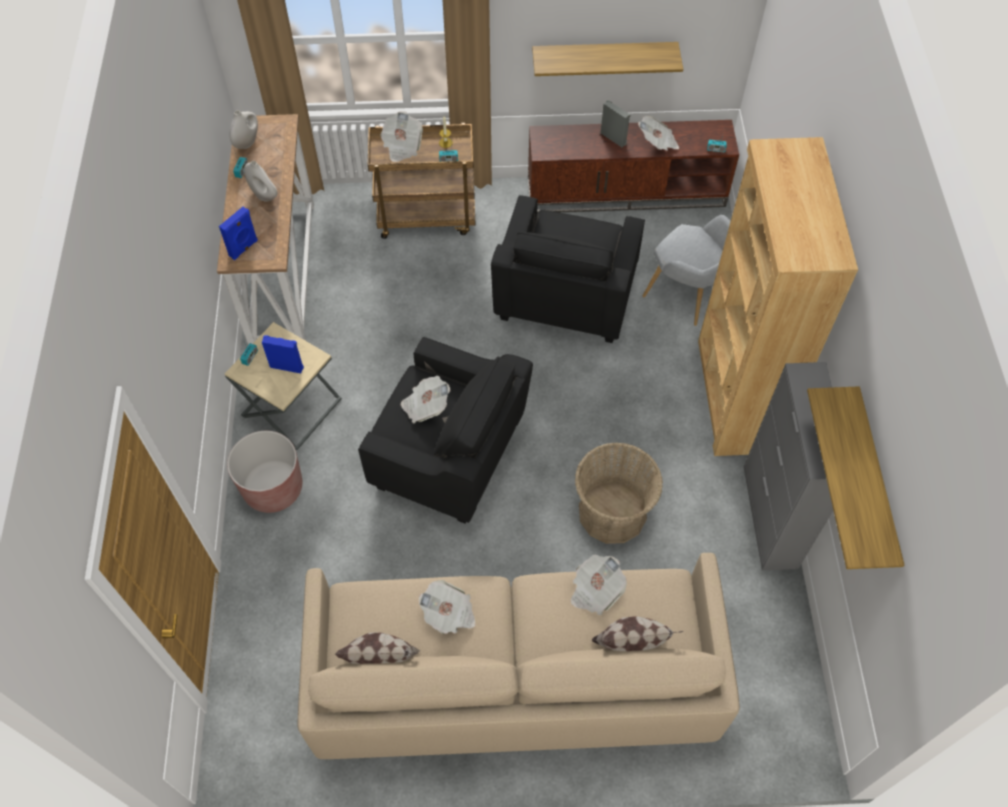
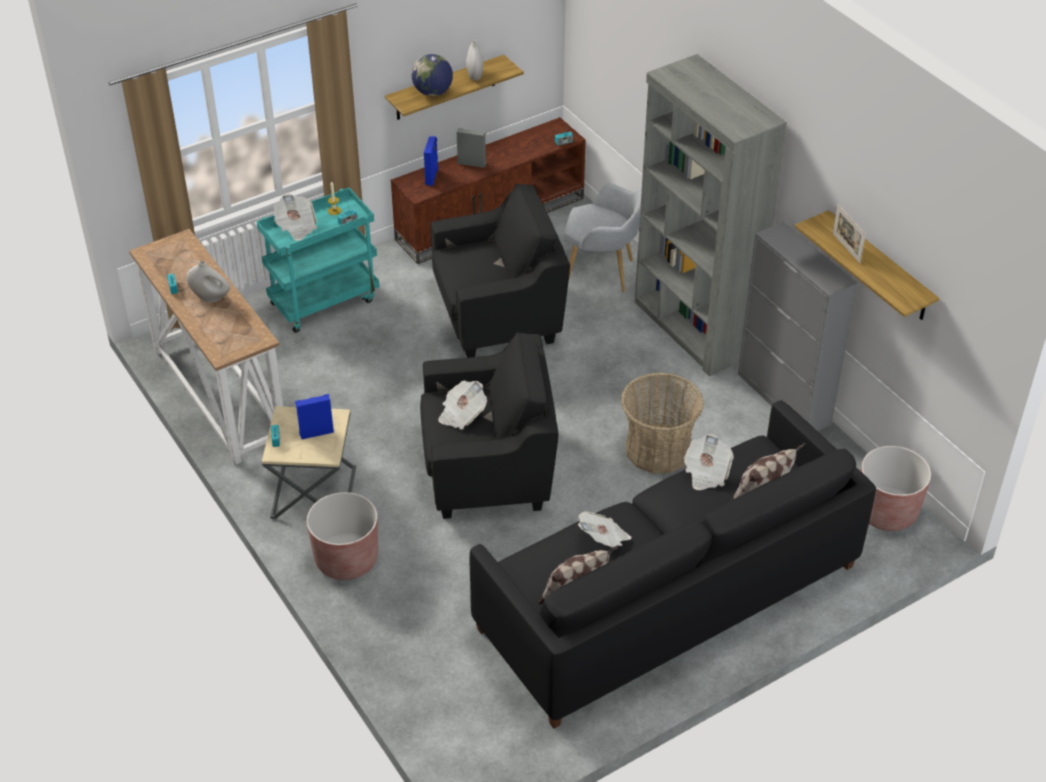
camera: 30 degrees left, 15 degrees down
(244, 248) = (227, 342): blue speaker -> blue speaker (432, 177)
(247, 142) = (159, 265): white vase -> white vase (474, 75)
(427, 216) = (324, 301): brown cart -> turquoise cart
(513, 678) = (667, 598): beige sofa -> black sofa
(564, 297) = (497, 314): black armchair -> black armchair turned 90 degrees counterclockwise
(579, 60) = (433, 92): none -> globe
(657, 142) = (511, 154): newspaper -> none
(734, 396) = (693, 329): brown bookcase -> grey bookcase
(786, 697) = (886, 511): none -> brown planter
(843, 446) = (846, 248): none -> picture frame

